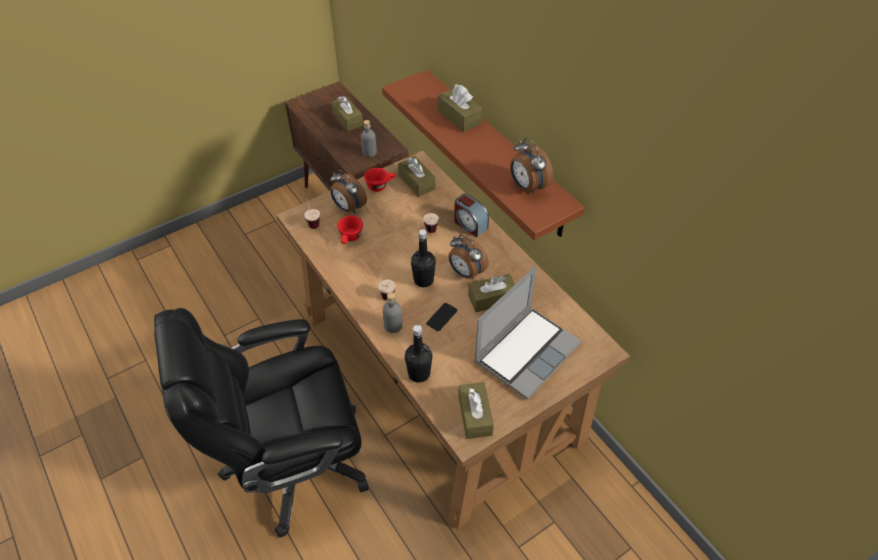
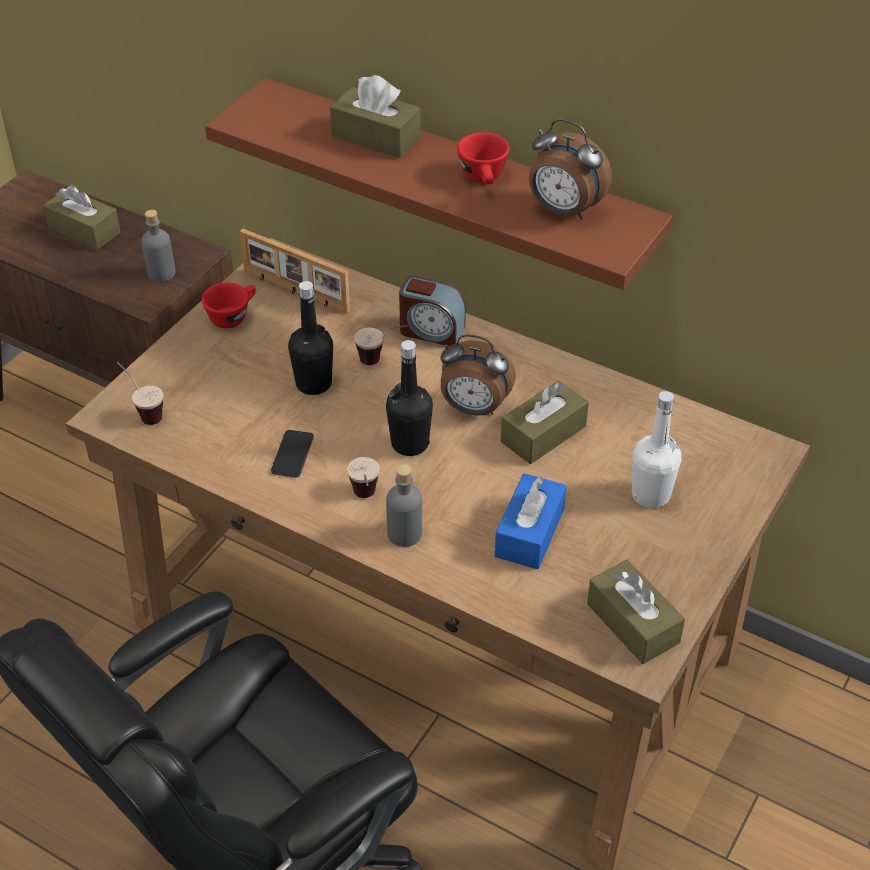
camera: 25 degrees left, 5 degrees down
(348, 208) = (198, 370): alarm clock -> none
(350, 238) = (234, 418): red cup -> red cup (484, 179)
(416, 182) = (295, 292): brown tissue box -> picture frame
(419, 373) = (499, 593): black bottle -> black bottle (313, 384)
(441, 317) = (479, 491): phone -> phone (292, 454)
(453, 348) = (529, 533): none -> blue tissue box
(526, 351) = (650, 495): laptop -> white bottle

